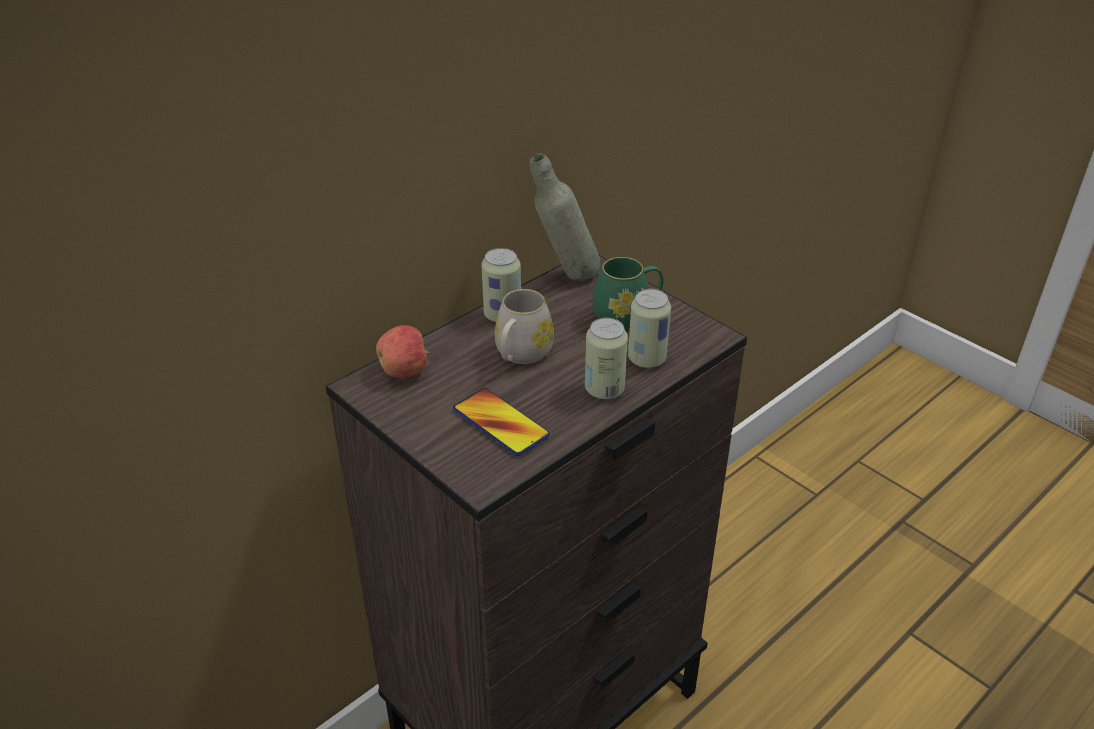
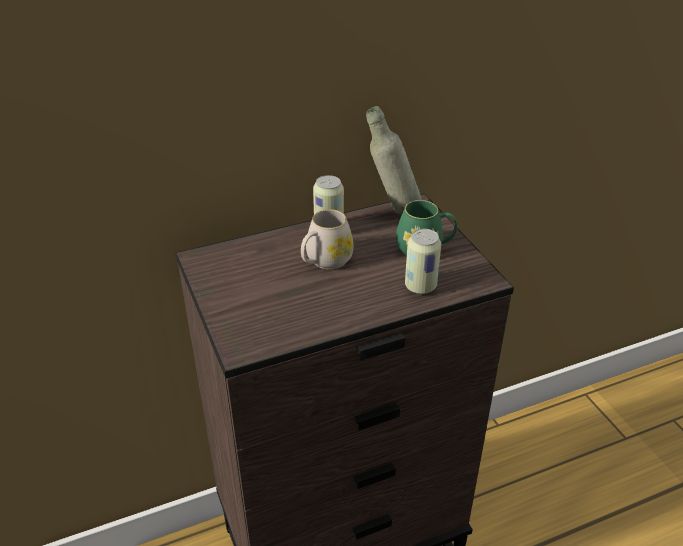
camera: 20 degrees right, 0 degrees up
(405, 371) = (234, 254): apple -> none
(500, 423) = (280, 309): phone -> none
(604, 389) = (373, 302): can -> none

